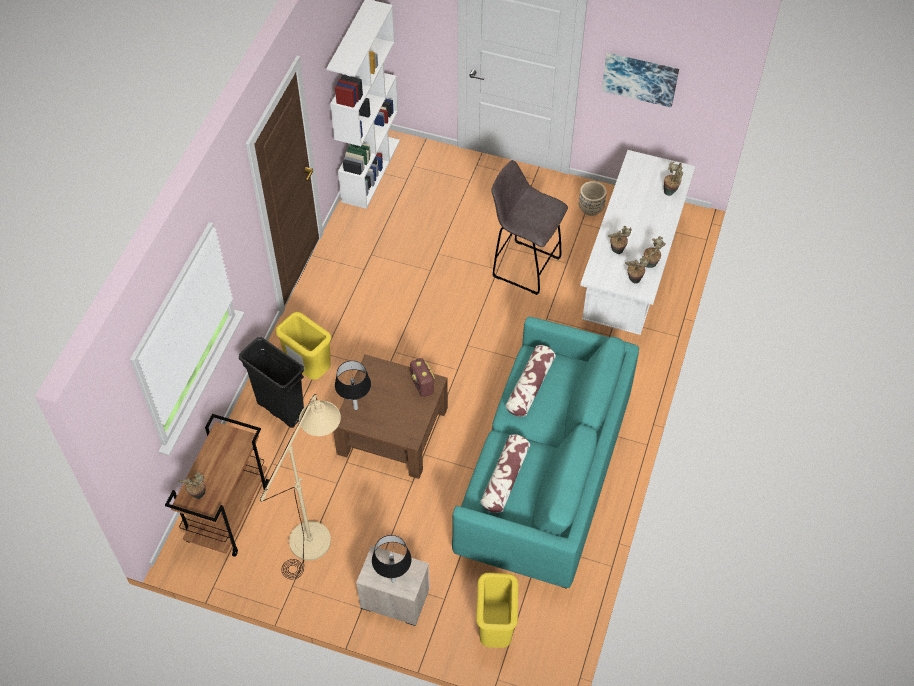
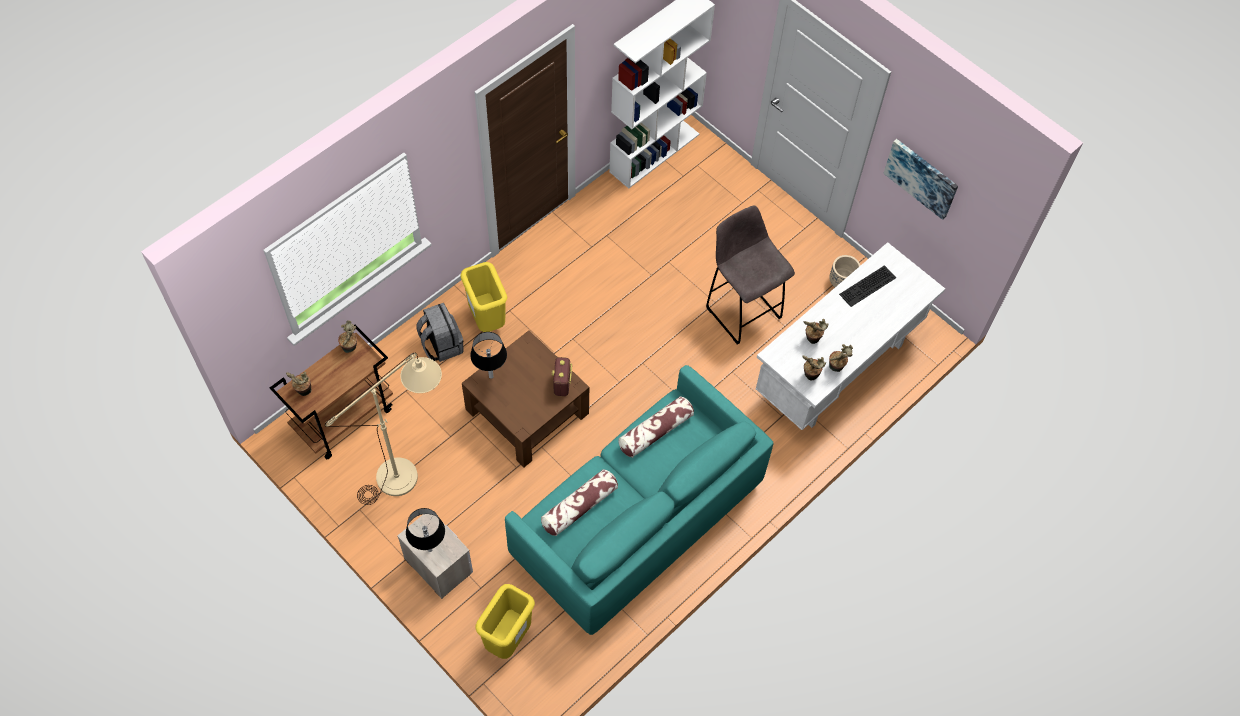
camera: 25 degrees right, 5 degrees up
(280, 409) = (441, 344): black trash can -> grey backpack
(635, 191) = (868, 287): none -> keyboard
(671, 191) = (903, 303): potted plant -> potted plant (351, 348)

